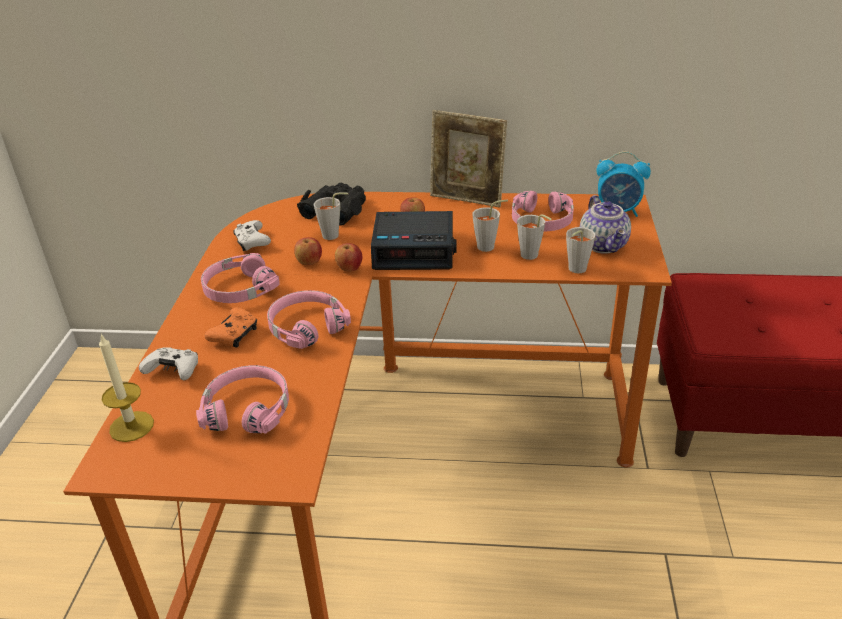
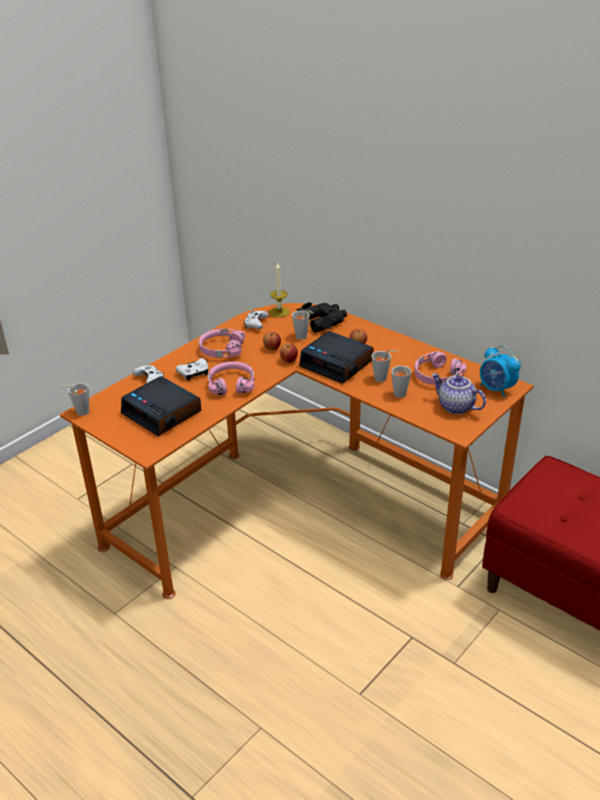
camera: 35 degrees right, 0 degrees up
(131, 426) = (108, 398): candle -> candle (279, 312)
(235, 335) = (194, 373): orange game controller -> white game controller
(248, 409) = (163, 413): pink headphones -> alarm clock
(467, 200) = (408, 344): picture frame -> none
(575, 270) = (415, 414): grey cup -> grey cup (79, 412)
(604, 245) = (455, 407): teapot -> teapot turned 105 degrees clockwise

